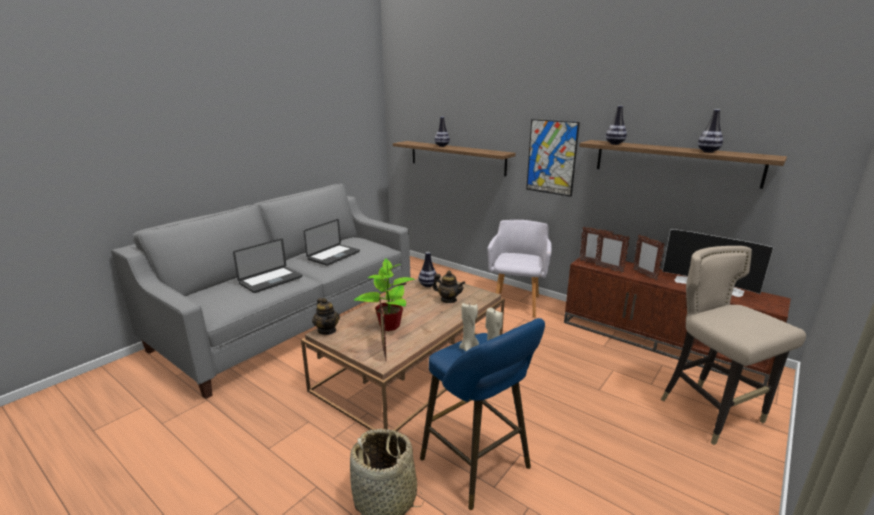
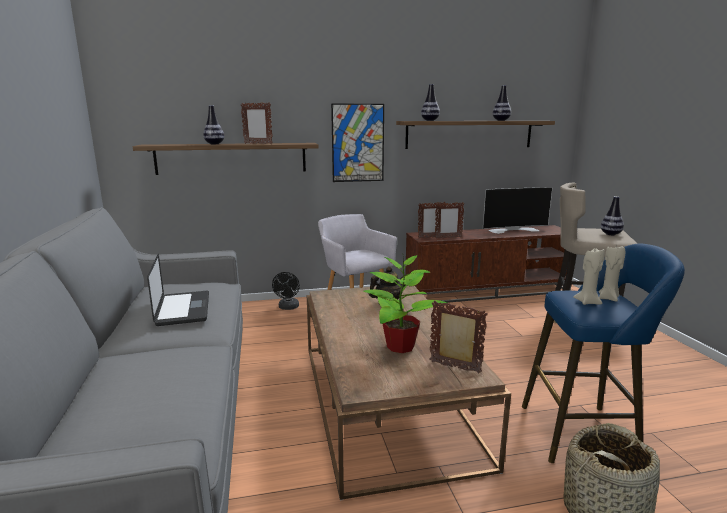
camera: 50 degrees left, 5 degrees down
(271, 280) = (165, 369): laptop -> none
(327, 330) = (356, 385): teapot -> none
(428, 285) = (339, 301): vase -> vase (610, 234)
(471, 284) = (288, 307): none -> black fan
(644, 275) = (474, 235): picture frame -> picture frame (258, 144)

